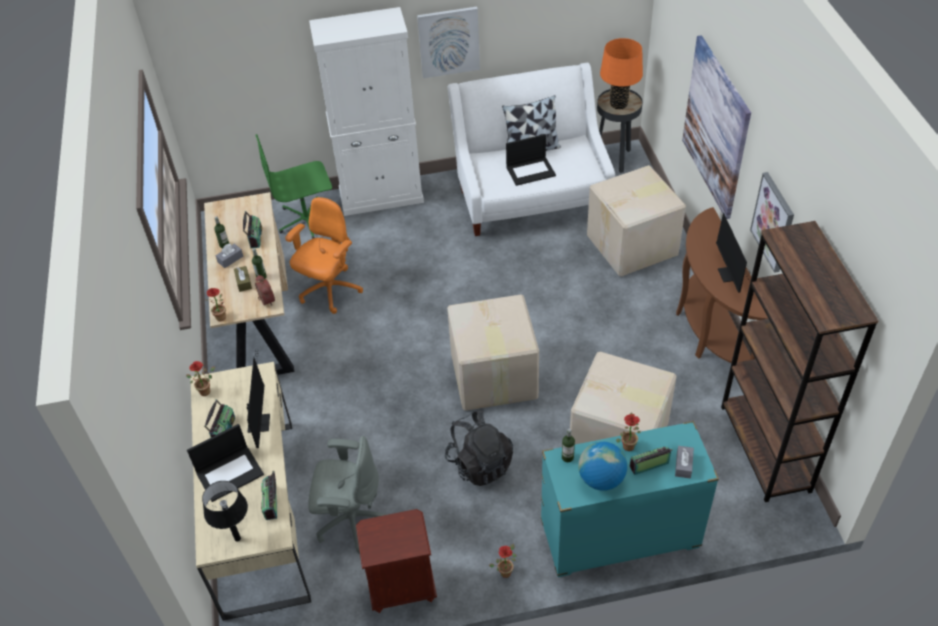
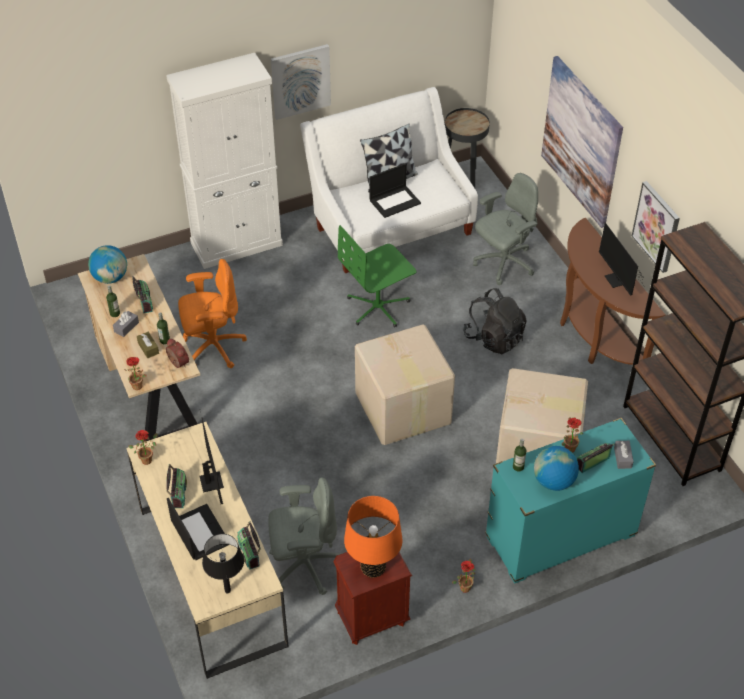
camera: 15 degrees left, 0 degrees up
(230, 473) = (199, 532): laptop -> laptop turned 75 degrees counterclockwise
(232, 211) = (110, 277): none -> globe
(307, 220) = (166, 278): green office chair -> green office chair (378, 307)
(329, 291) = (213, 347): orange office chair -> orange office chair turned 60 degrees clockwise
(480, 463) = (412, 493): black backpack -> black backpack (494, 338)
(618, 104) = (466, 125): orange table lamp -> orange table lamp (373, 568)
(633, 246) = (503, 263): cardboard box -> grey office chair

